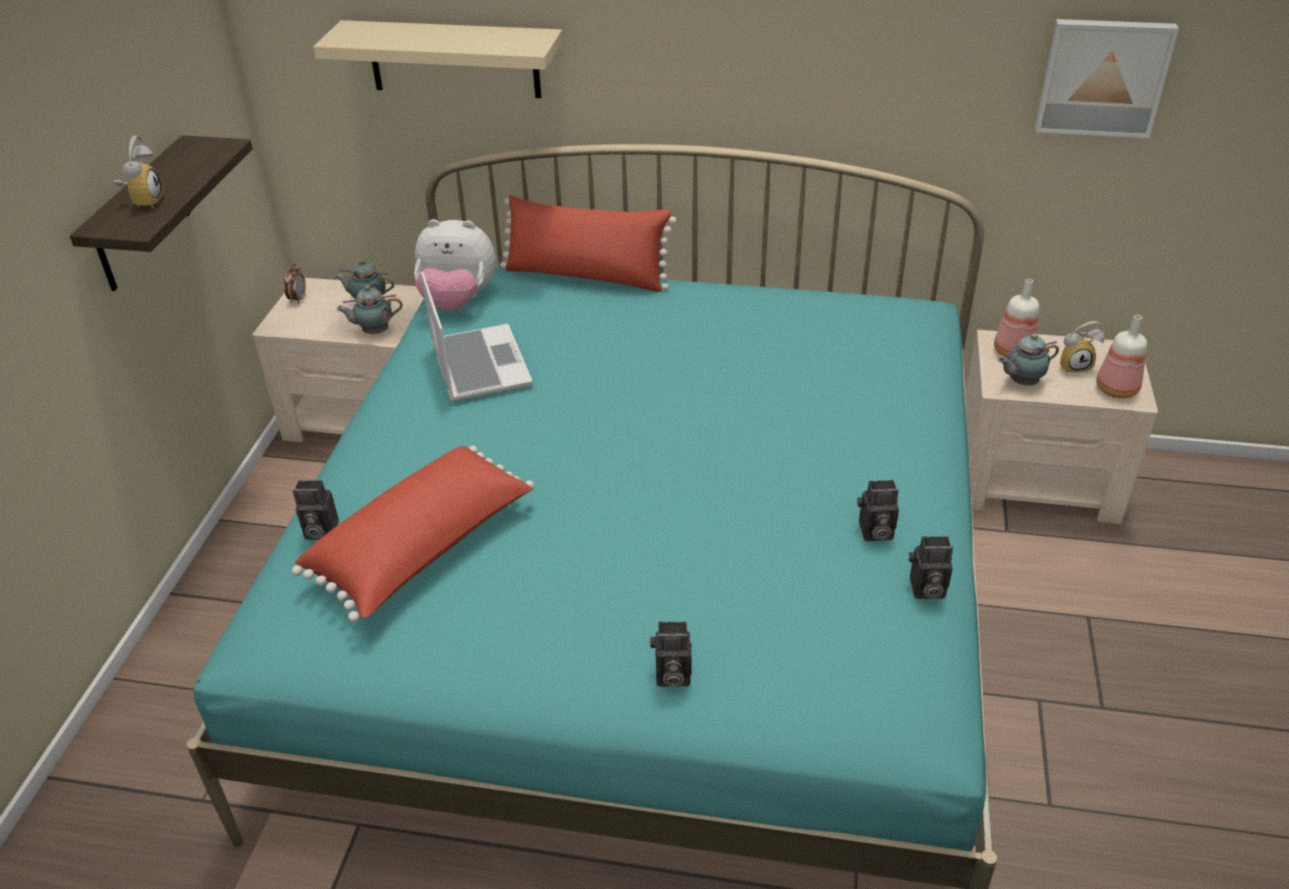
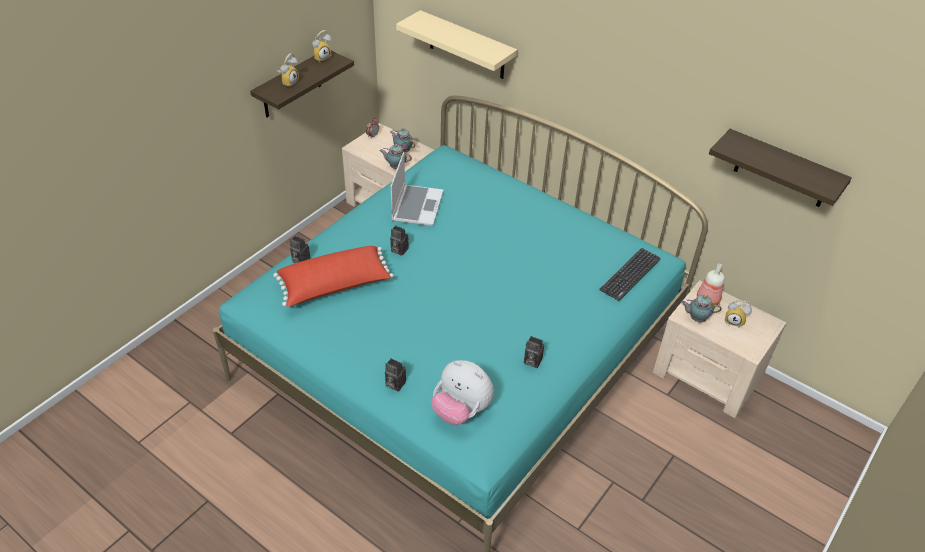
camera: 25 degrees right, 5 degrees up
(183, 150) = (322, 57): none -> alarm clock
(458, 301) = (431, 168): plush toy -> plush toy (461, 410)
(586, 276) = (502, 176): red pillow -> none
(905, 344) = (630, 274): none -> keyboard
(925, 589) = (532, 397): camera -> camera (398, 250)
(1102, 77) = (782, 170): picture -> shelf
(1115, 389) = (745, 342): bottle -> none

